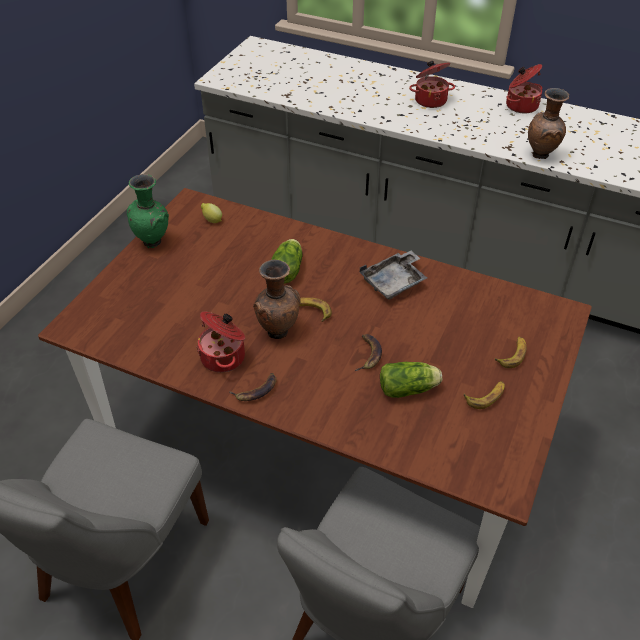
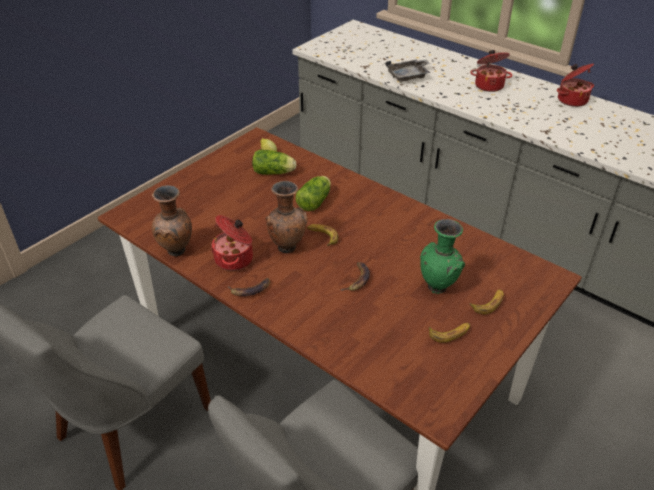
camera: 15 degrees right, 5 degrees down
(154, 242) = (215, 163): green vase -> green vase (438, 287)
(394, 282) = (403, 226): grey tray -> grey tray (408, 76)
(409, 389) = (383, 314): lettuce -> lettuce (275, 172)
(541, 155) = (575, 142): brown vase -> brown vase (177, 252)

